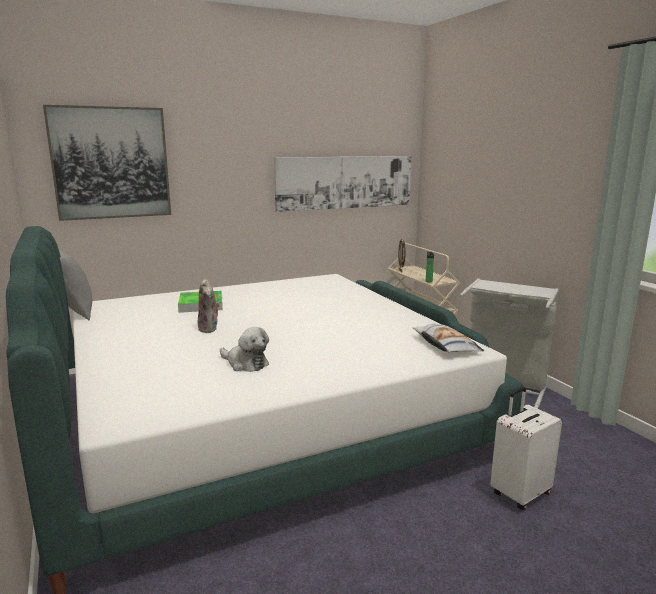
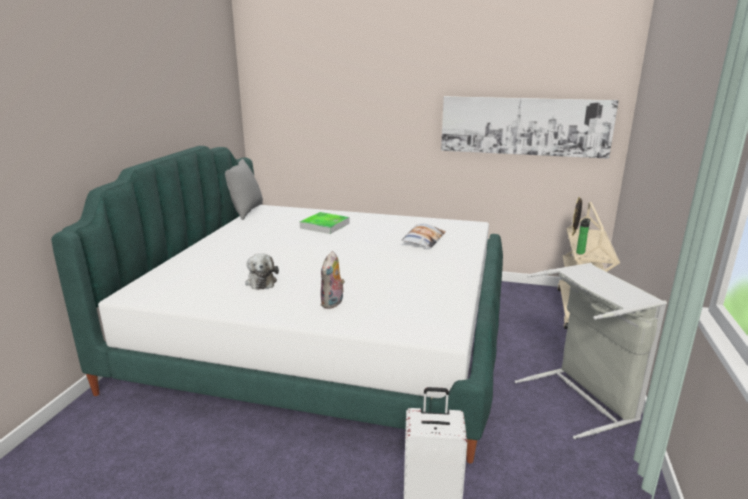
camera: 40 degrees right, 5 degrees up
(111, 163) = (302, 96): picture -> none
(210, 329) = (293, 247): plush toy -> plush toy (333, 303)
(445, 345) = (430, 320): pillow -> pillow (423, 240)

